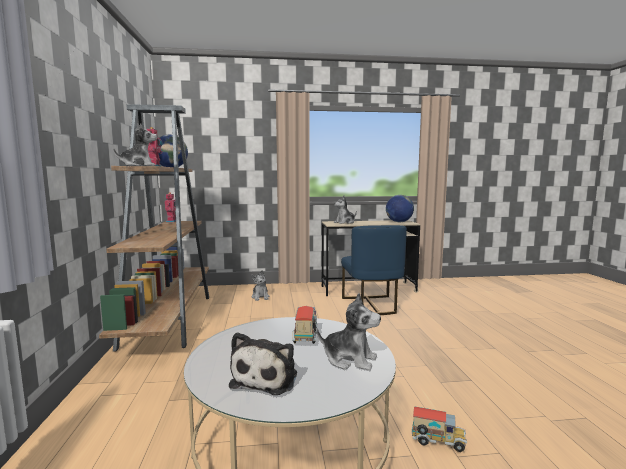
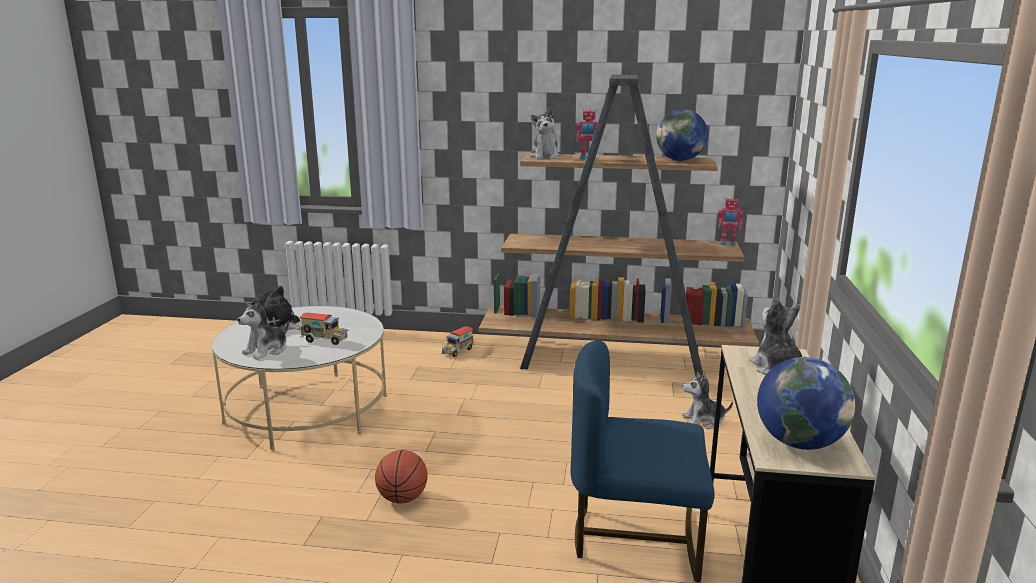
camera: 105 degrees right, 10 degrees up
(395, 359) = (402, 498): none -> basketball
(438, 442) = (243, 476): toy truck -> toy truck (457, 351)

